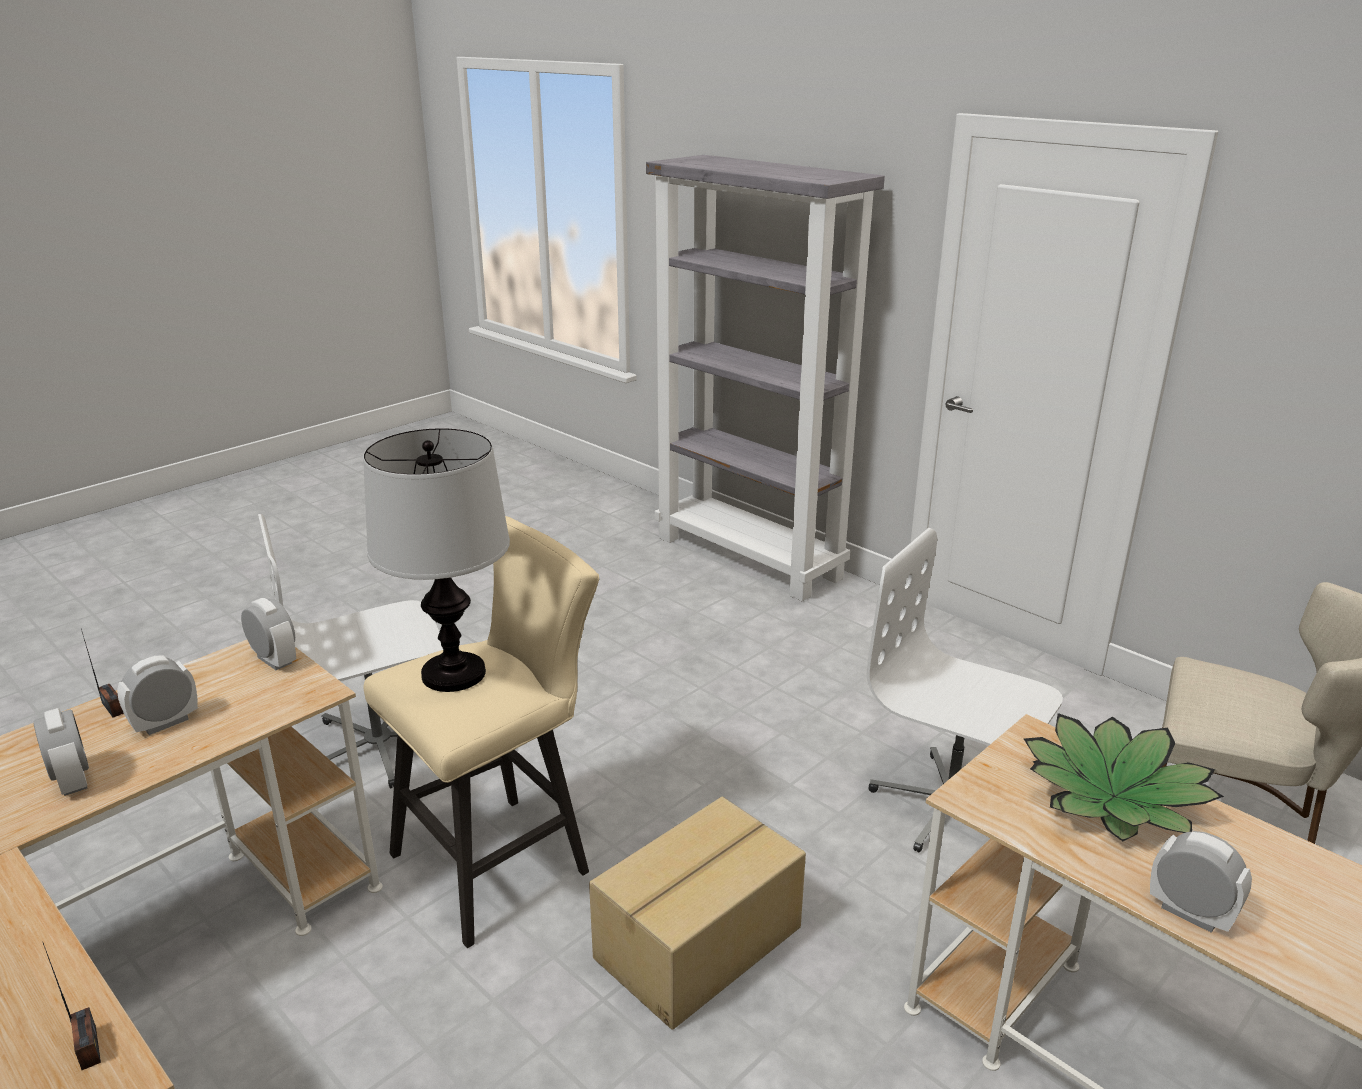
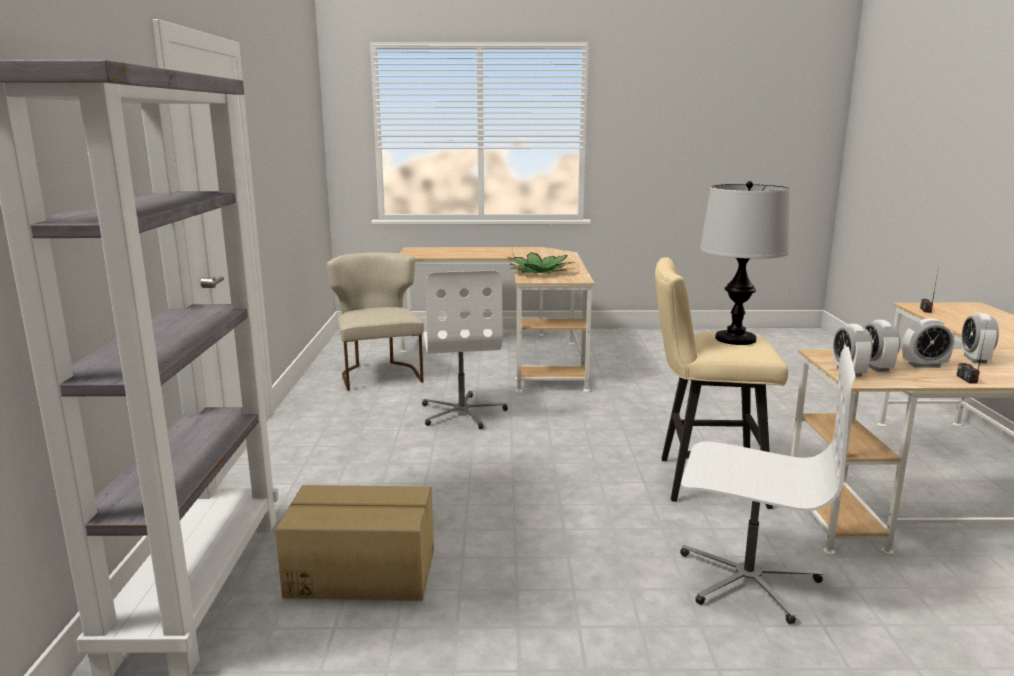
camera: 135 degrees left, 10 degrees down
(700, 943) = (638, 425): cardboard box -> cardboard box (361, 572)
(1190, 913) = (573, 264): alarm clock -> alarm clock (876, 367)

